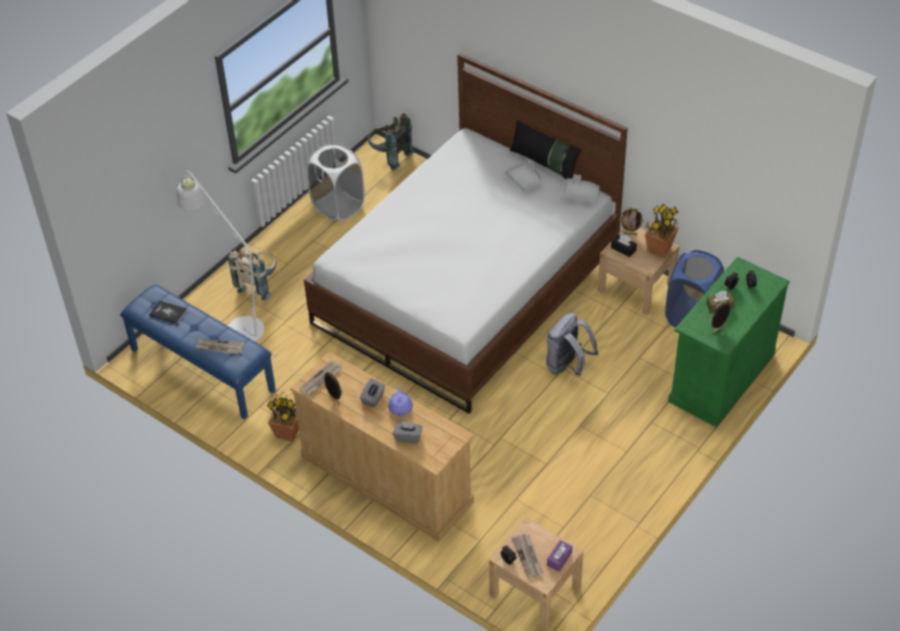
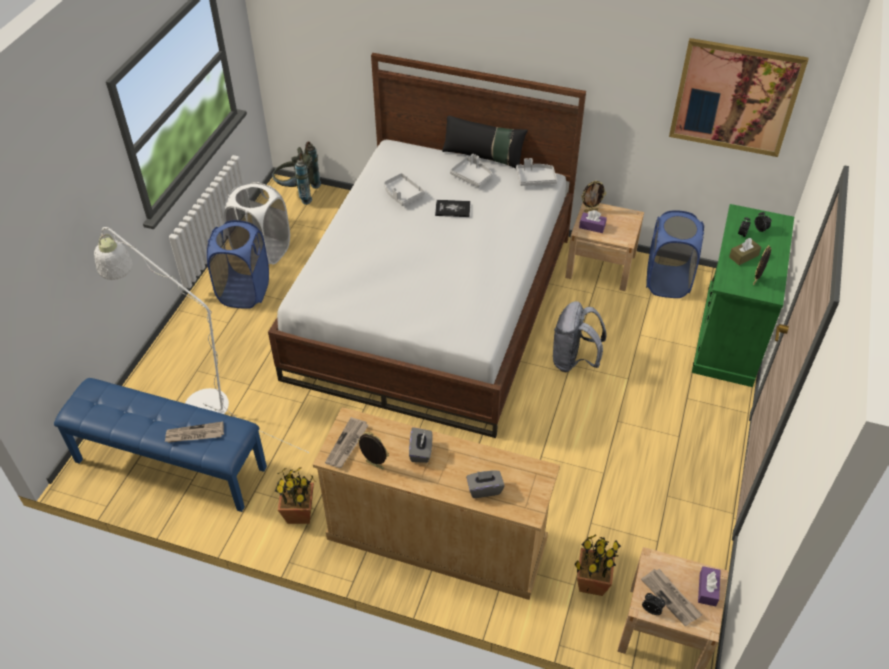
camera: 20 degrees left, 0 degrees up
(168, 313) = (116, 408): book -> book (452, 209)
(258, 284) = (203, 351): beige backpack -> none
(309, 240) = (244, 291): none -> blue laundry basket
(400, 409) = (459, 456): purple teapot -> none
(456, 184) = (402, 194): none -> grey tray
(623, 249) = (592, 226): black tissue box -> purple tissue box
(659, 249) = (626, 219): potted plant -> potted plant (591, 583)
(747, 163) = (735, 97): none -> picture

